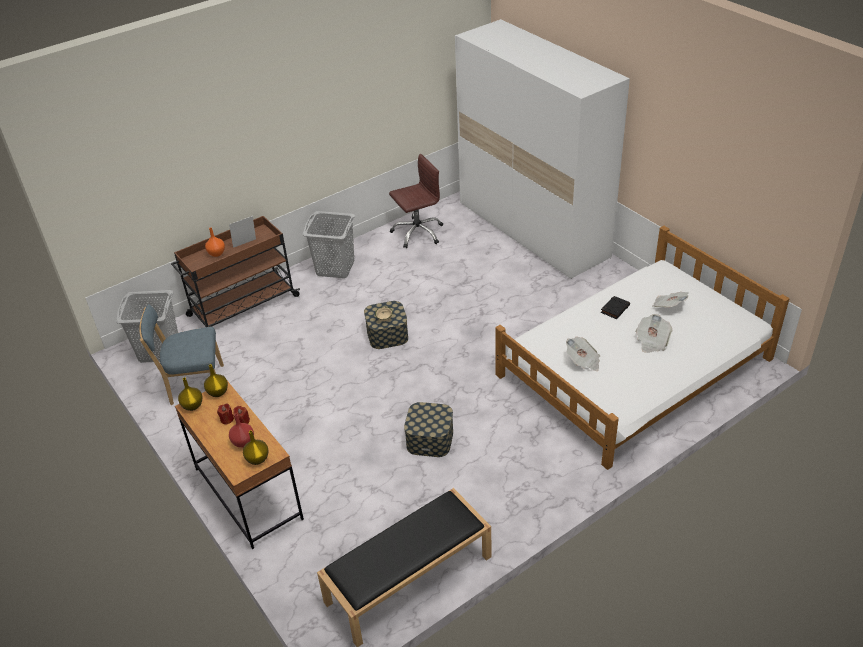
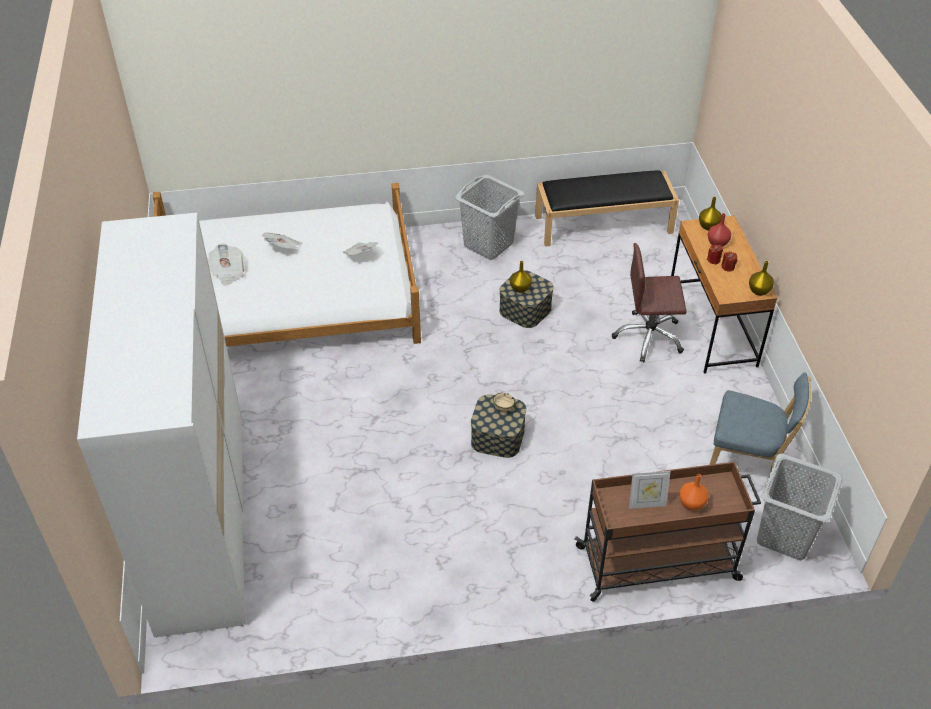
camera: 155 degrees left, 5 degrees up
(217, 393) = (731, 294): yellow vase -> yellow vase (520, 288)
(335, 268) = (505, 577): grey laundry basket -> grey laundry basket (488, 245)
(417, 233) = (351, 592): brown office chair -> brown office chair (648, 337)
(615, 309) = (277, 290): black book -> none

